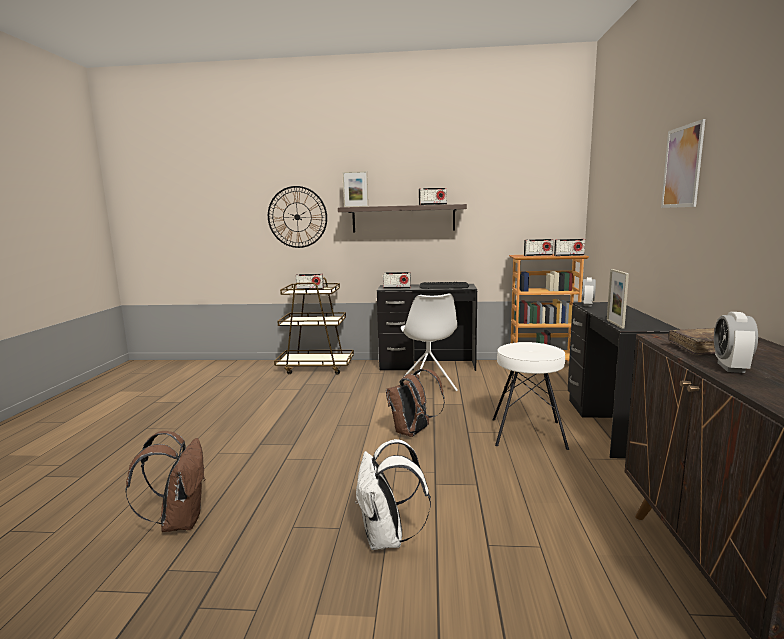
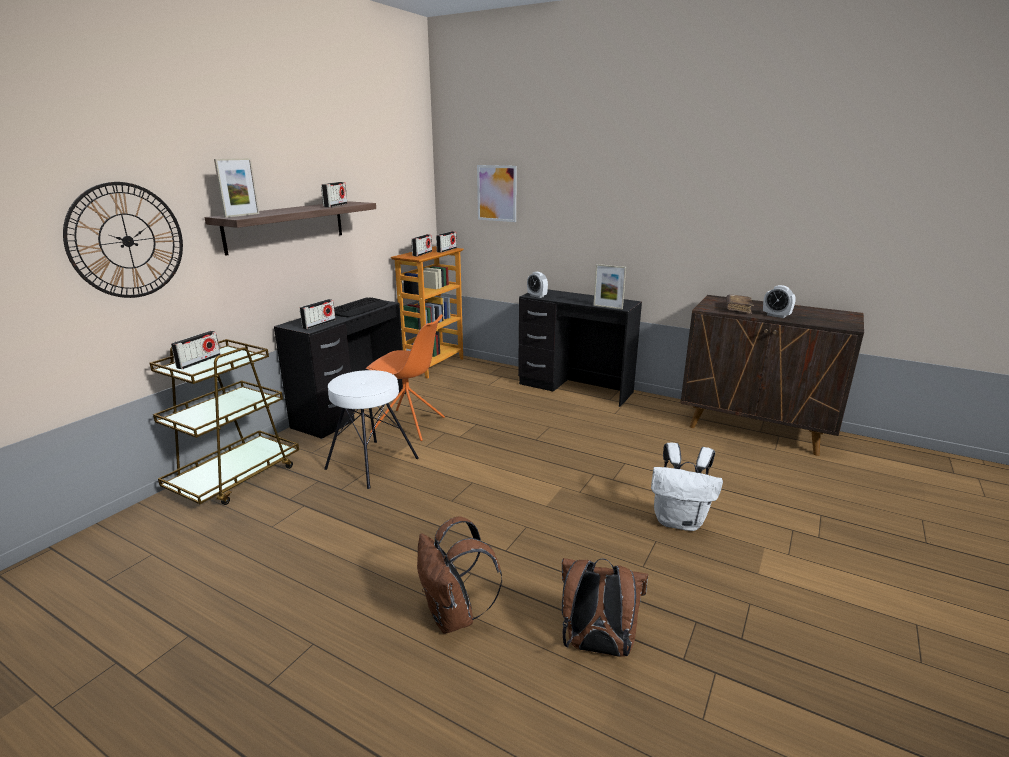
camera: 65 degrees left, 10 degrees up
(413, 433) = (513, 464): brown backpack -> brown backpack (454, 616)
(428, 385) = (409, 425): white chair -> orange chair
(527, 433) = (560, 418): white stool -> white stool (371, 463)
(682, 167) = (616, 179): picture -> picture (496, 193)

